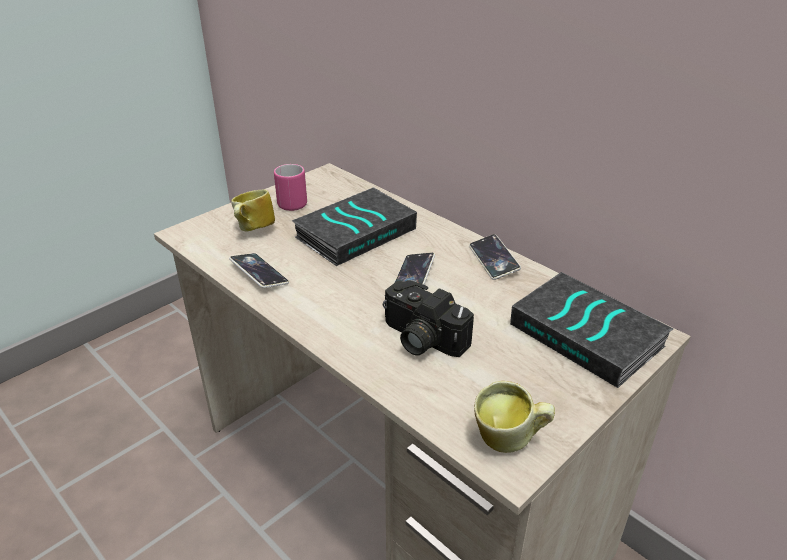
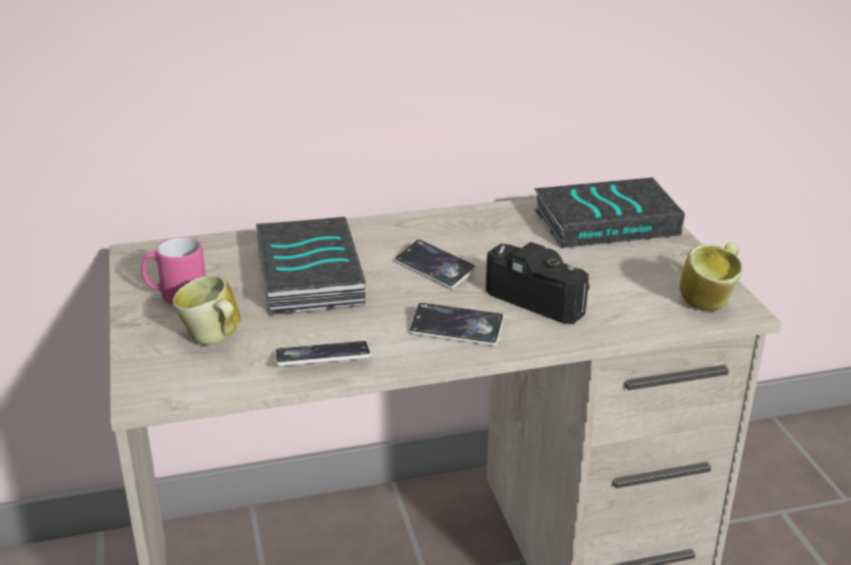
camera: 60 degrees left, 5 degrees down
(420, 339) = (541, 297): camera -> camera turned 120 degrees counterclockwise
(493, 260) = (452, 221): phone -> phone (456, 329)

